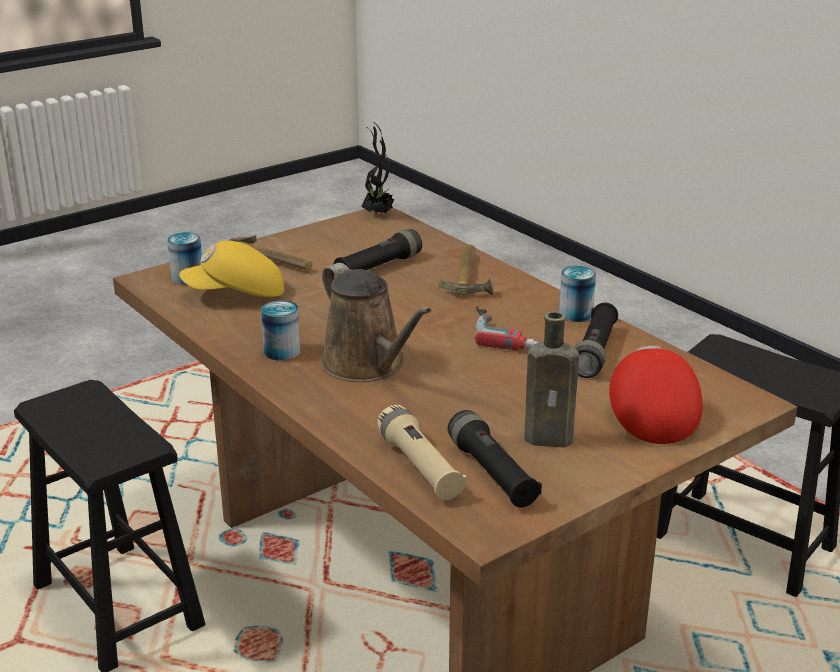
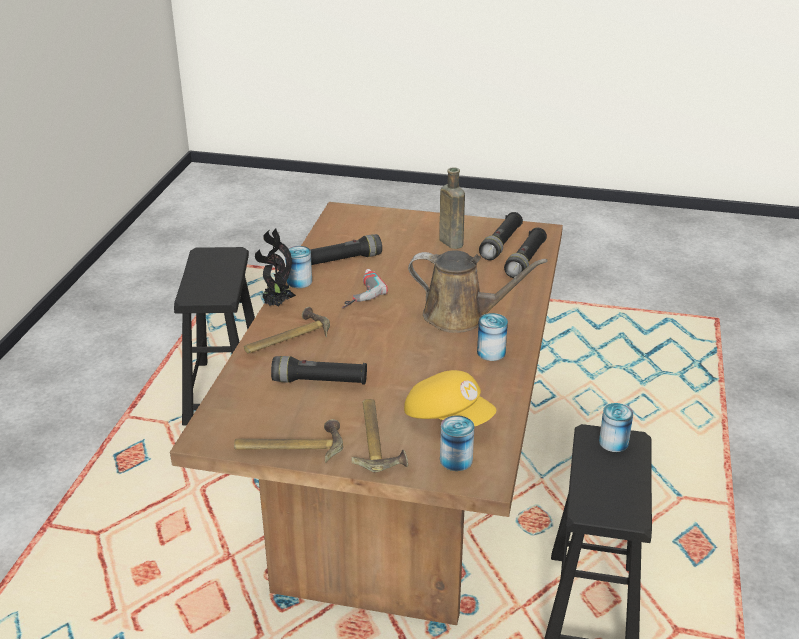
camera: 130 degrees left, 5 degrees up
(116, 450) = (613, 442): none -> can
(317, 234) = (289, 446): none -> hammer
(367, 365) = (461, 317): brown watering can -> brown watering can turned 90 degrees clockwise
(378, 214) = (204, 439): potted plant -> potted plant (277, 304)
(420, 467) = (525, 261): beige flashlight -> black flashlight
(649, 414) = (390, 228): red cap -> none

